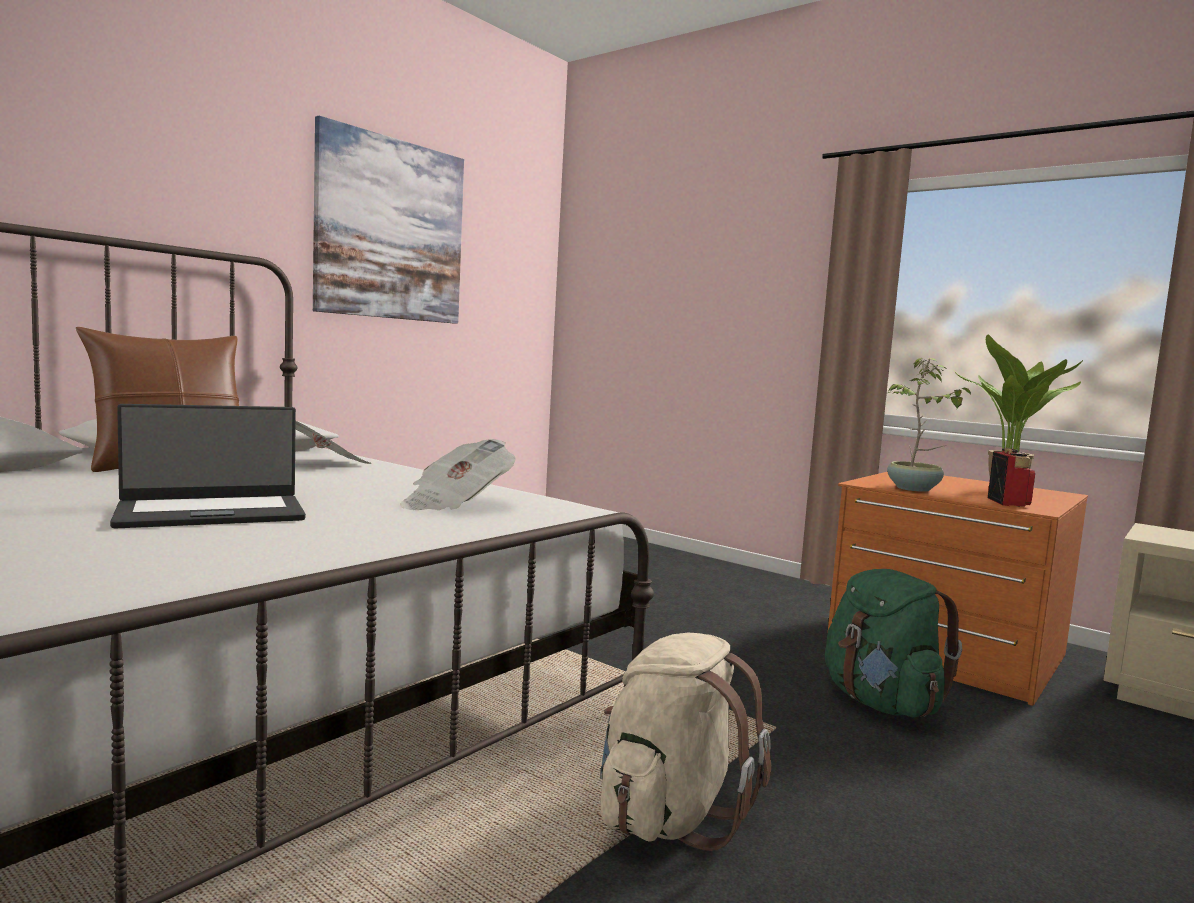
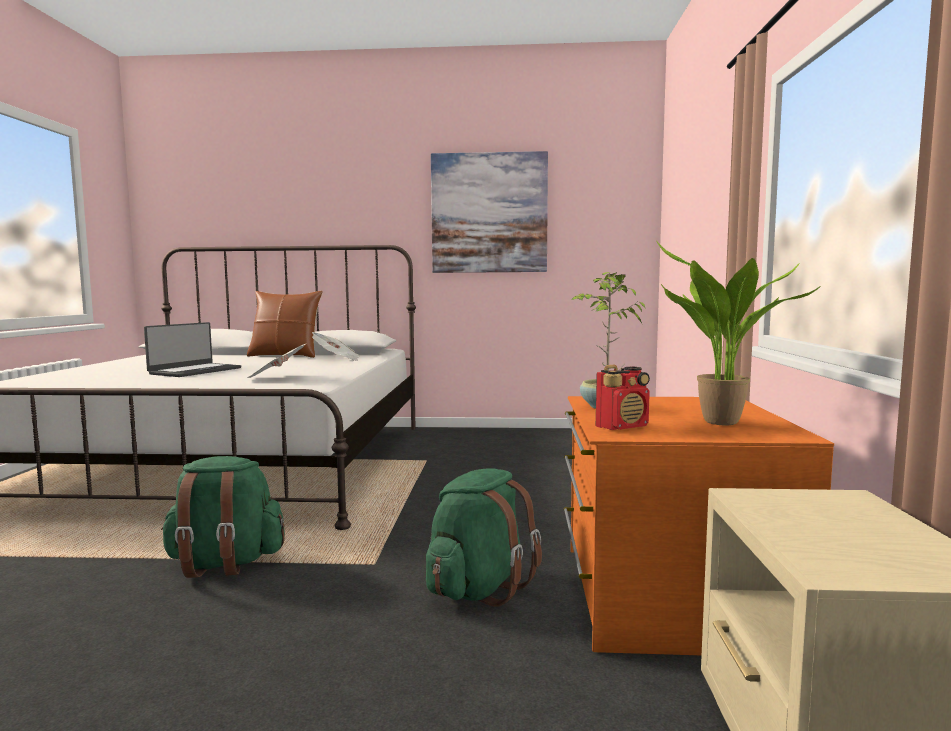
camera: 55 degrees right, 0 degrees up
(211, 513) = (195, 371): laptop -> laptop turned 90 degrees counterclockwise
(669, 815) = (225, 563): beige backpack -> green backpack

